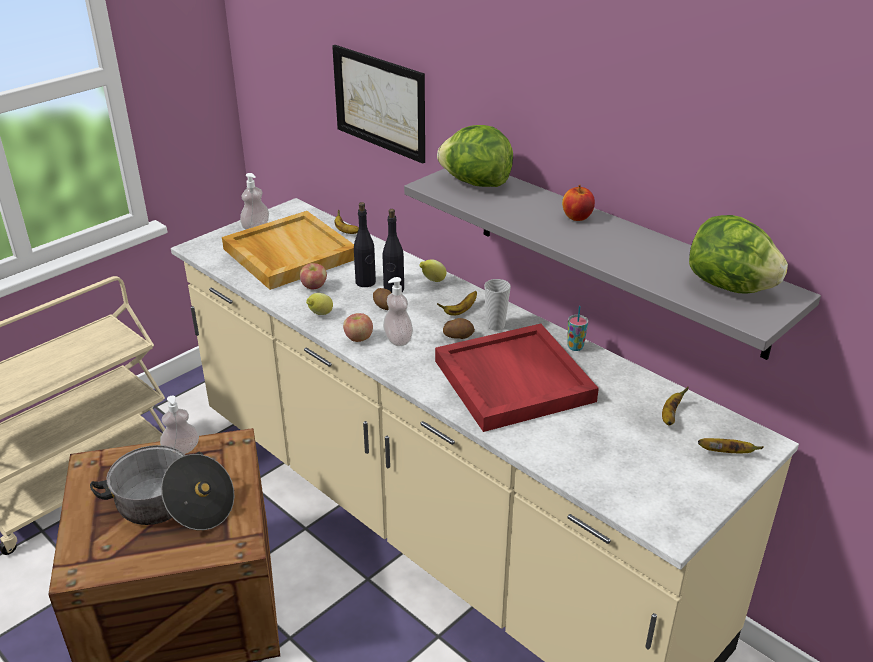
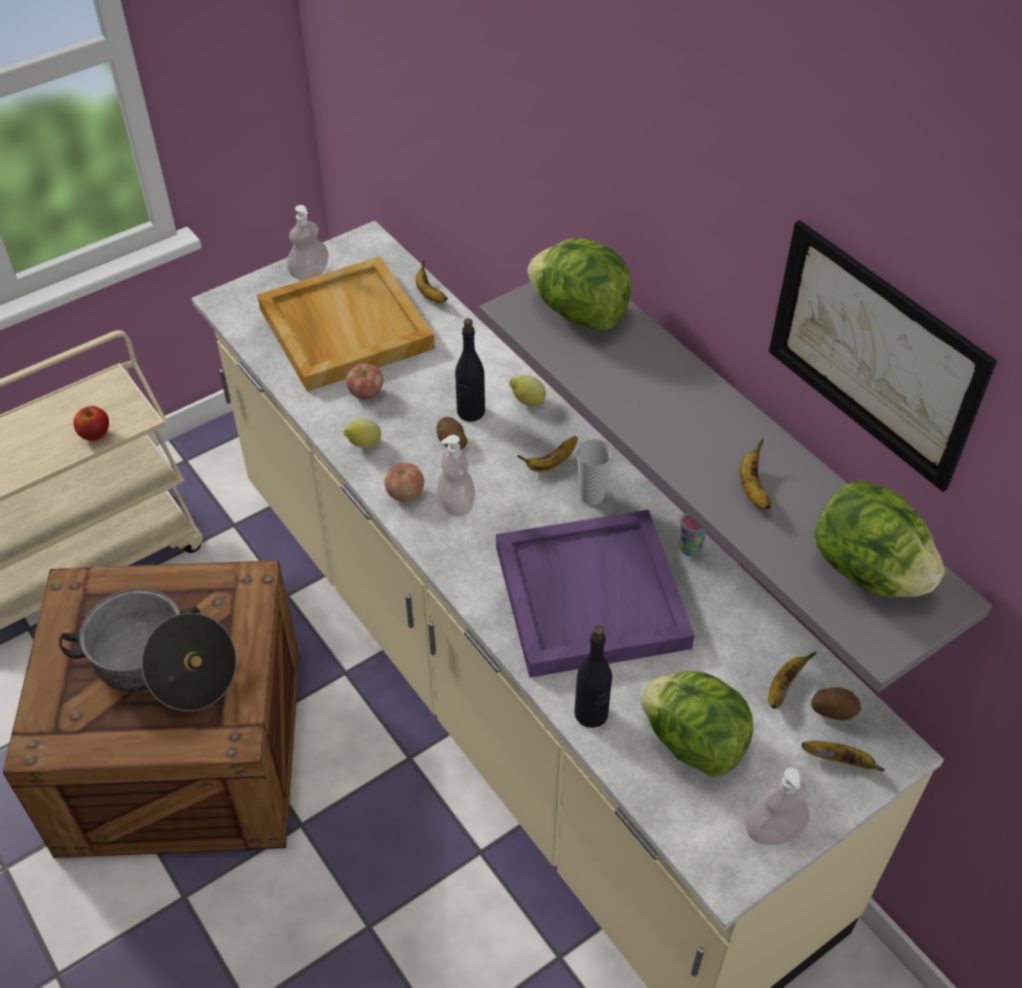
camera: 10 degrees right, 15 degrees up
(181, 449) = (185, 582): soap dispenser -> soap dispenser (773, 830)
(365, 282) = (436, 394): black bottle -> black bottle (591, 714)
(379, 102) = (477, 142): picture -> picture (874, 354)
(458, 336) = (537, 508): potato -> potato (833, 710)
(511, 380) = (589, 595): red tray -> purple tray
(576, 218) = (699, 403): apple -> apple (95, 434)
(616, 455) = (692, 742): none -> lettuce
(631, 254) = (752, 489): none -> banana

